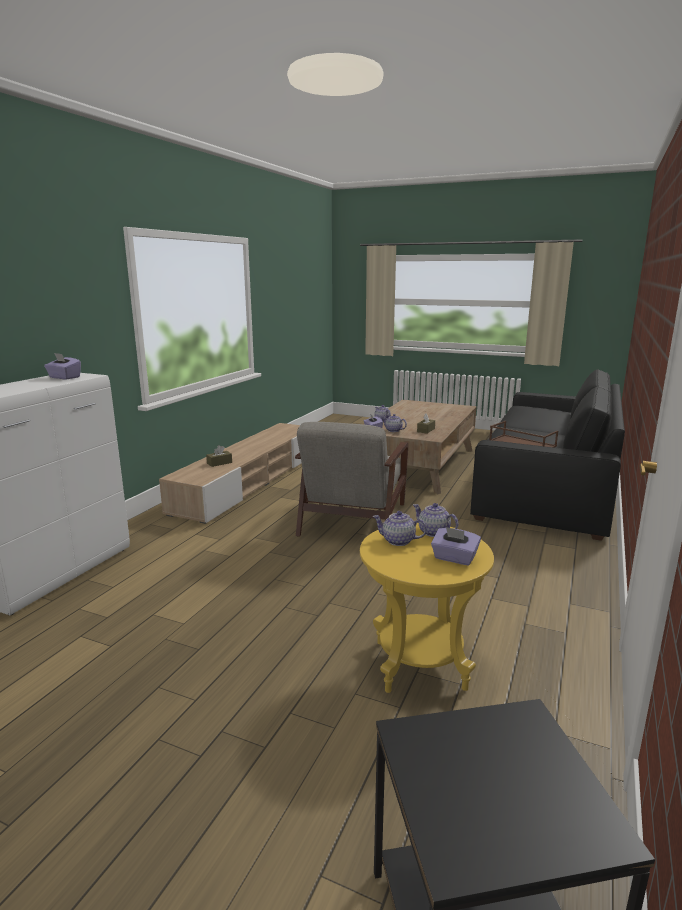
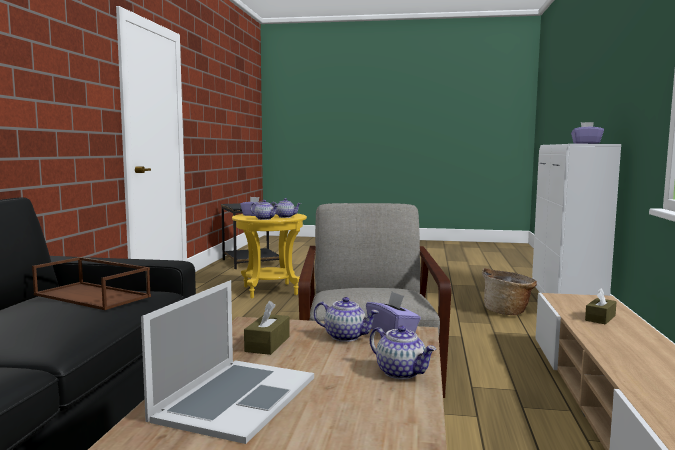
camera: 165 degrees right, 10 degrees down
(157, 564) = (507, 312): none -> basket
(435, 419) = (235, 398): none -> laptop

